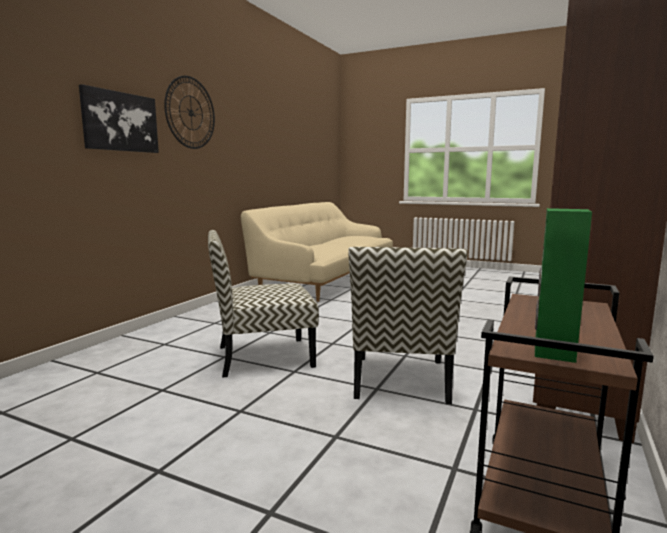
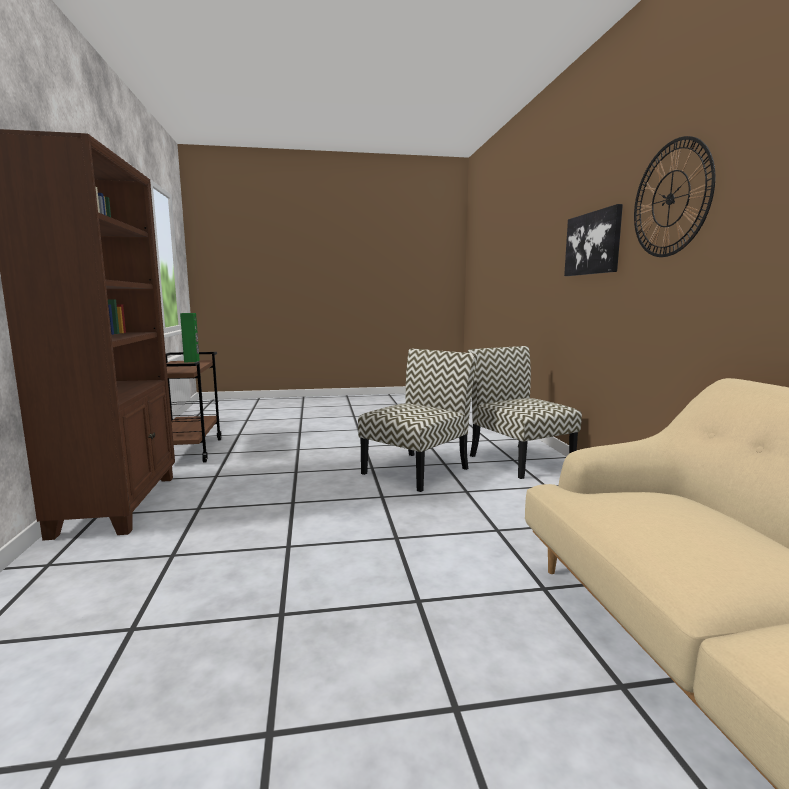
camera: 145 degrees right, 0 degrees up
(401, 379) = (281, 481): chair -> chair (519, 460)

